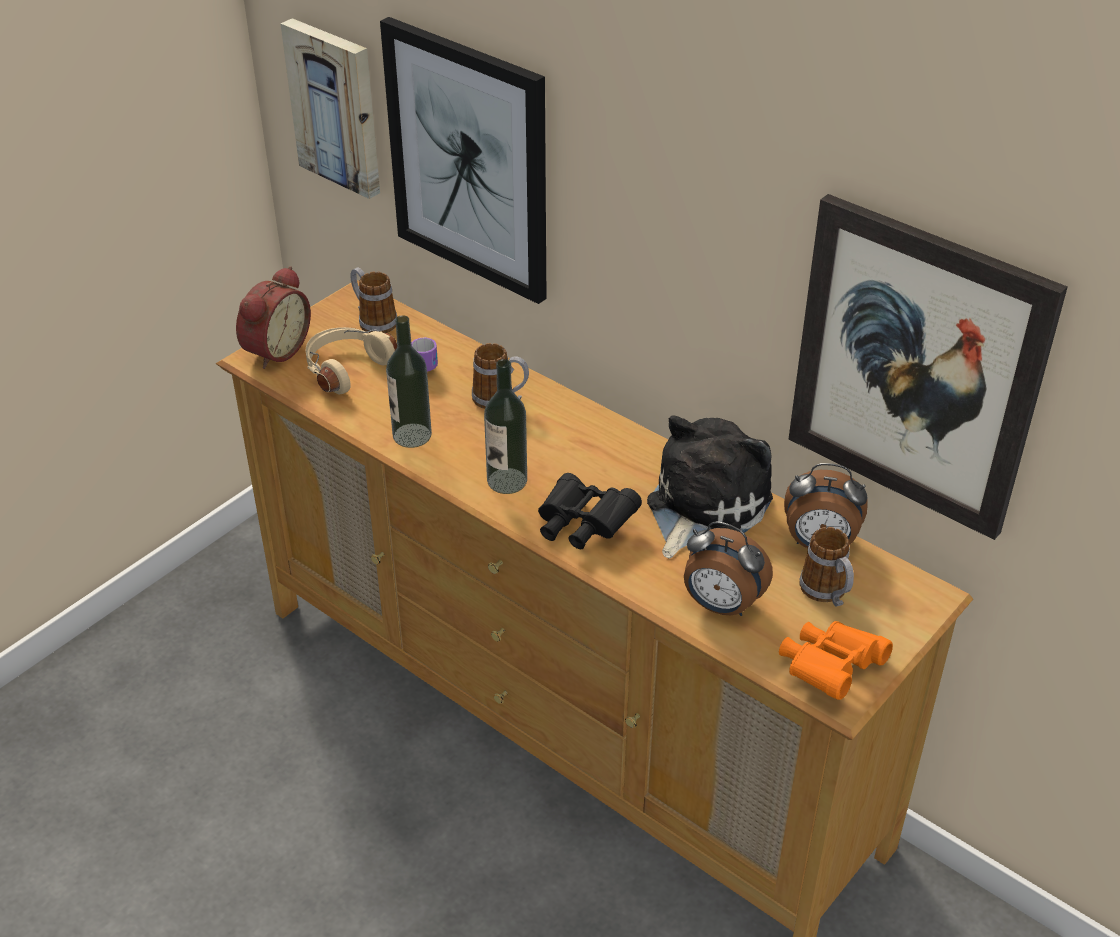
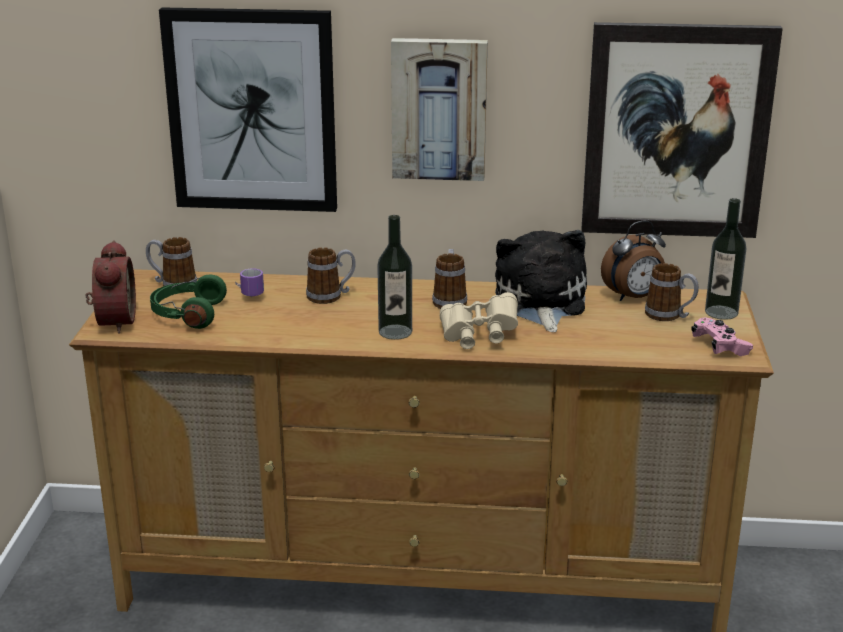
camera: 35 degrees left, 15 degrees down
(337, 107) = (97, 110): picture -> picture (439, 108)
(345, 368) = (187, 314): beige headphones -> green headphones
(412, 435) = (292, 332): bottle -> bottle (721, 312)
(582, 526) = (479, 336): black binoculars -> beige binoculars
(611, 458) = (450, 300): none -> mug
(721, 606) = (618, 342): alarm clock -> none
(829, 669) = (720, 346): orange binoculars -> pink game controller

